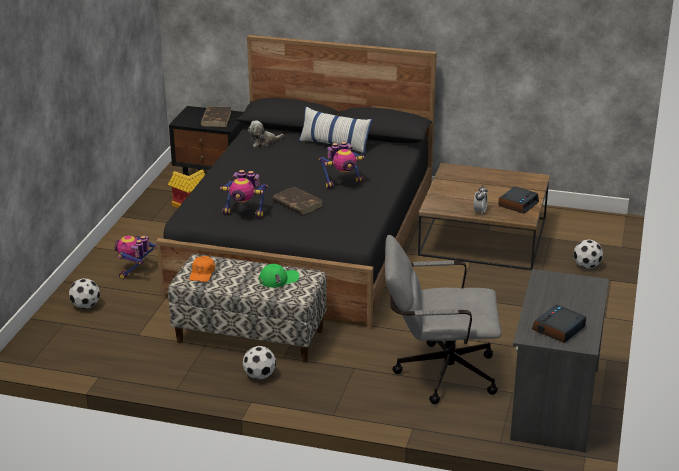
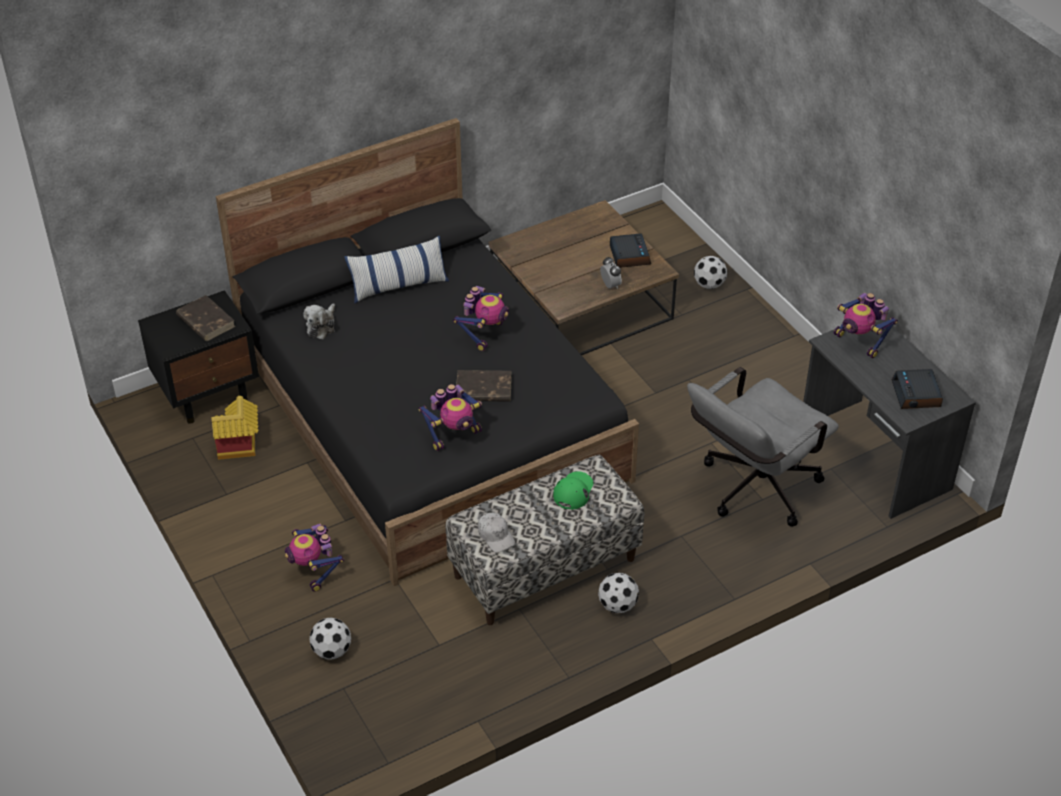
camera: 45 degrees left, 15 degrees up
(202, 274) = (495, 536): orange cap -> white cap
(566, 286) = (859, 342): none -> toy robot

